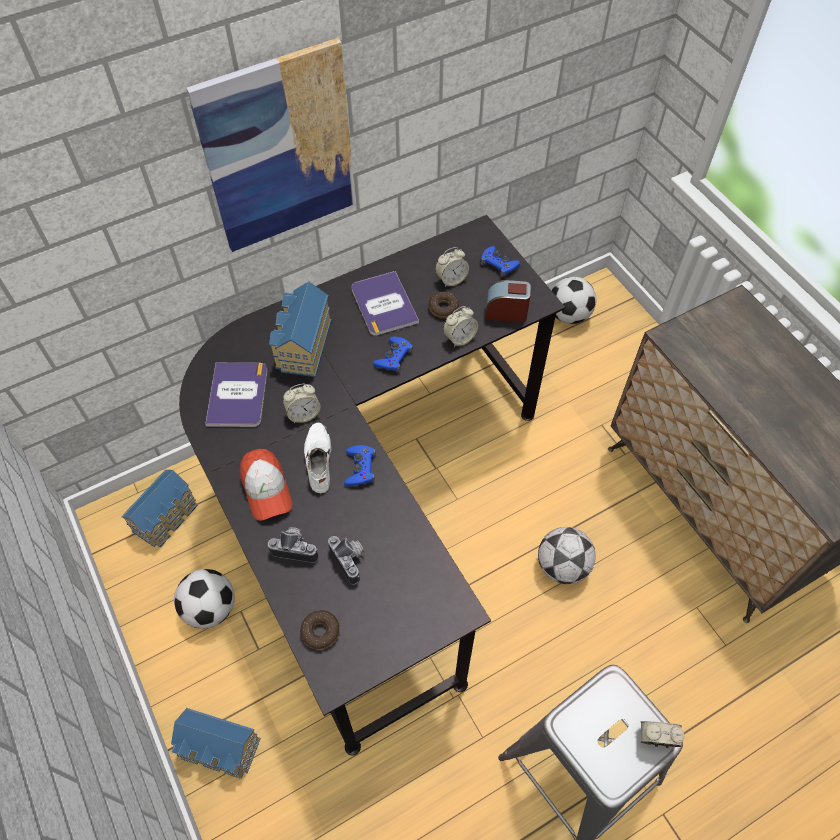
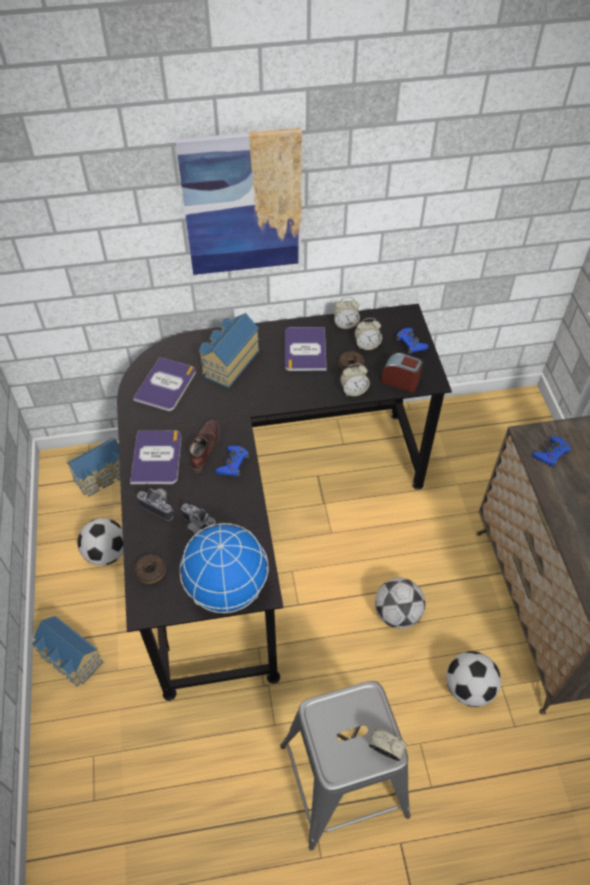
camera: 20 degrees right, 5 degrees down
(266, 489) = (157, 458): cap -> book
(303, 414) = (208, 412): alarm clock -> alarm clock (345, 324)
(318, 460) = (204, 448): white shoe -> brown shoe
(351, 560) = (196, 528): camera -> camera turned 135 degrees clockwise
(394, 357) = (295, 390): blue game controller -> blue game controller (551, 454)
(419, 620) = (227, 588): none -> globe
(568, 315) = (487, 415): football -> football (468, 688)

